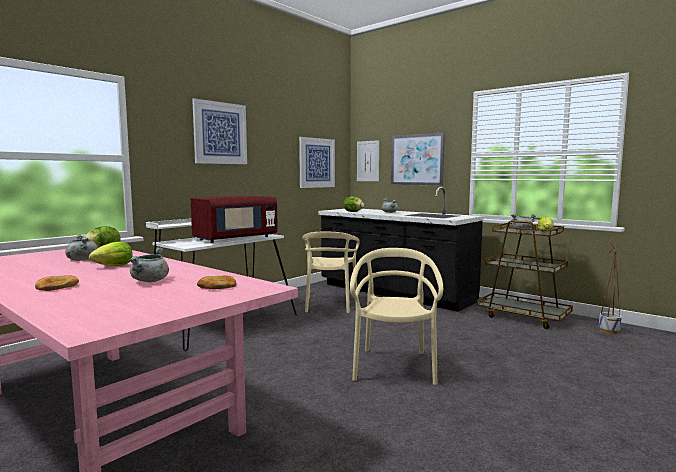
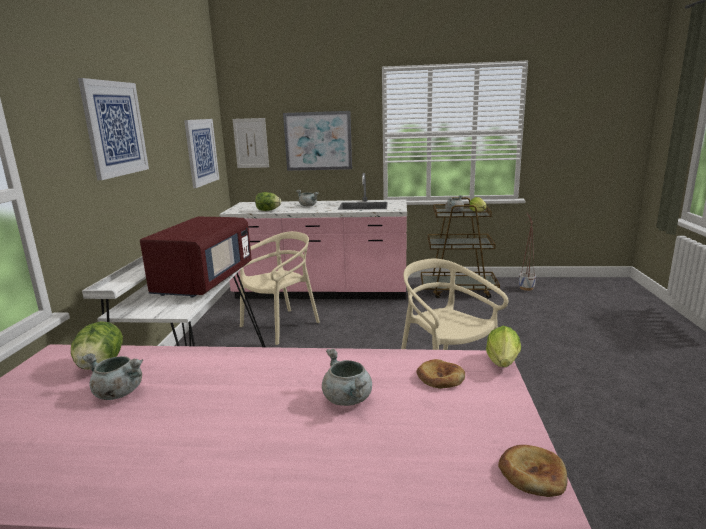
camera: 35 degrees left, 10 degrees up
(57, 286) = (259, 463): bread -> bread (532, 474)
(111, 266) = (212, 391): lettuce -> lettuce (502, 365)
(329, 305) = (280, 326): beige chair -> beige chair turned 105 degrees counterclockwise
(394, 293) = (321, 292): black counter -> pink counter

